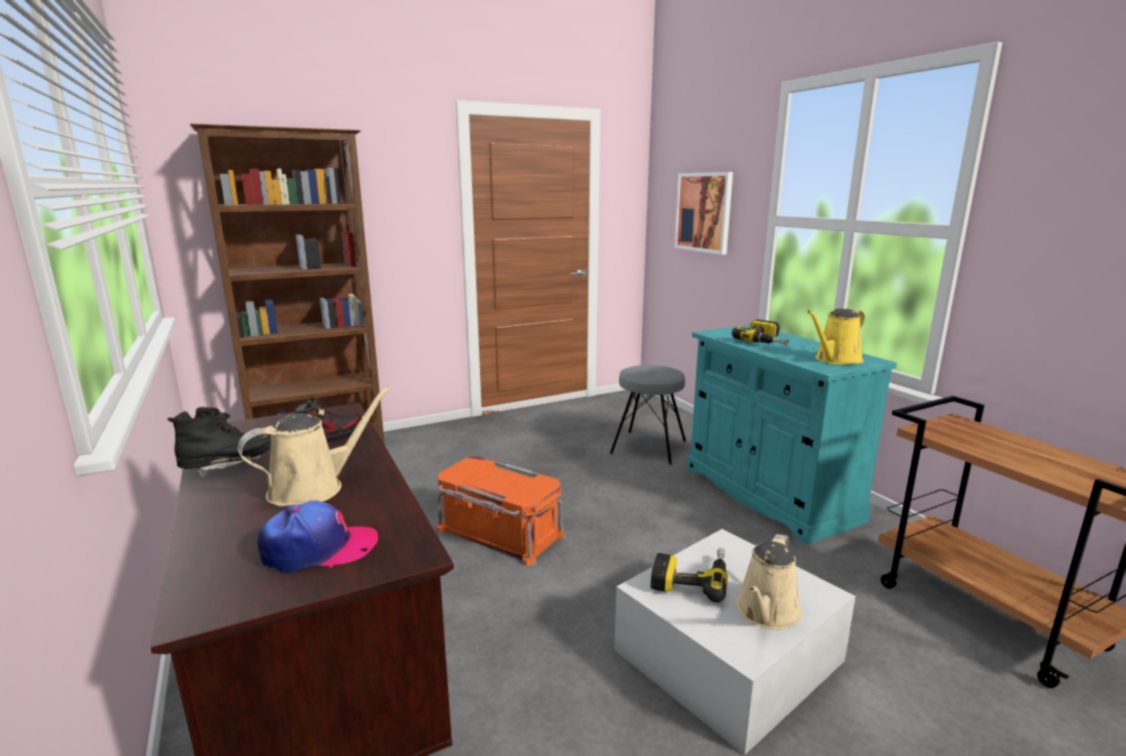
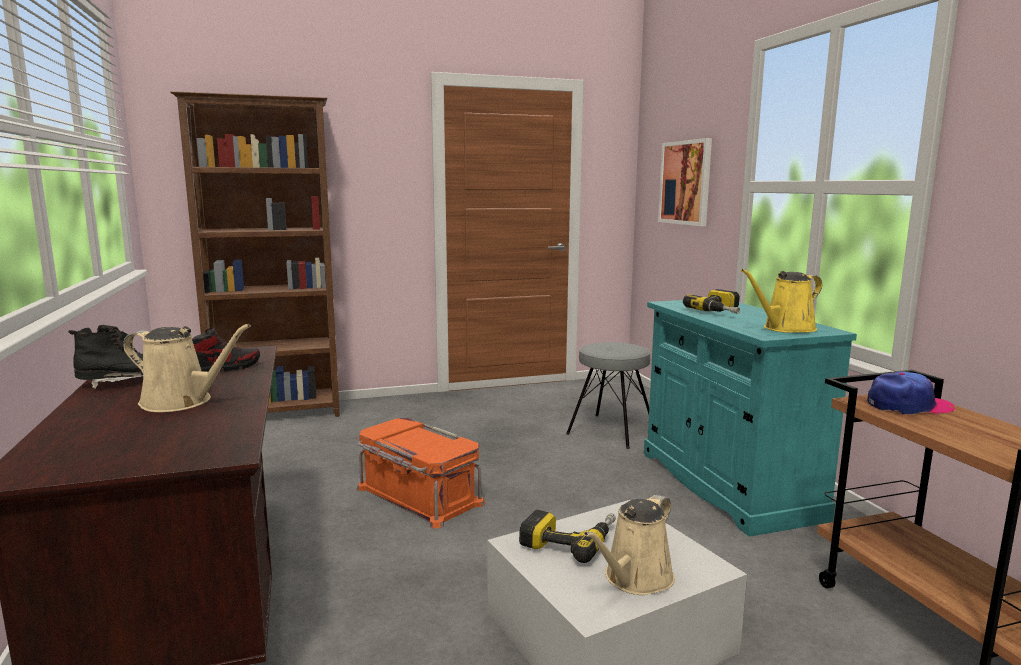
camera: 10 degrees right, 5 degrees down
(313, 488) = (182, 402): beige watering can -> beige watering can turned 45 degrees clockwise
(319, 549) = (149, 443): cap -> cap (908, 406)

